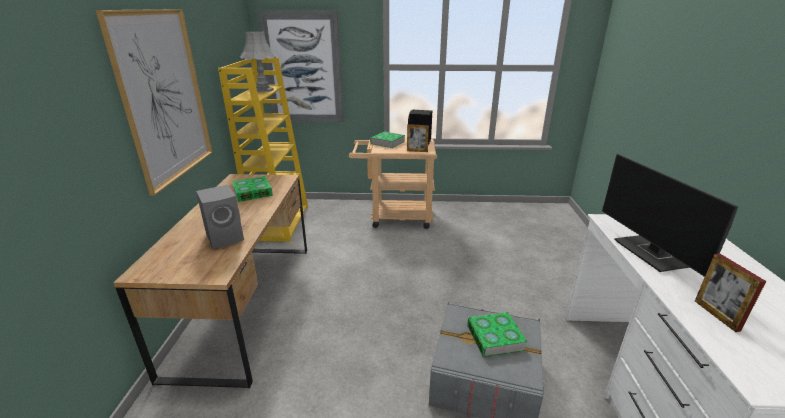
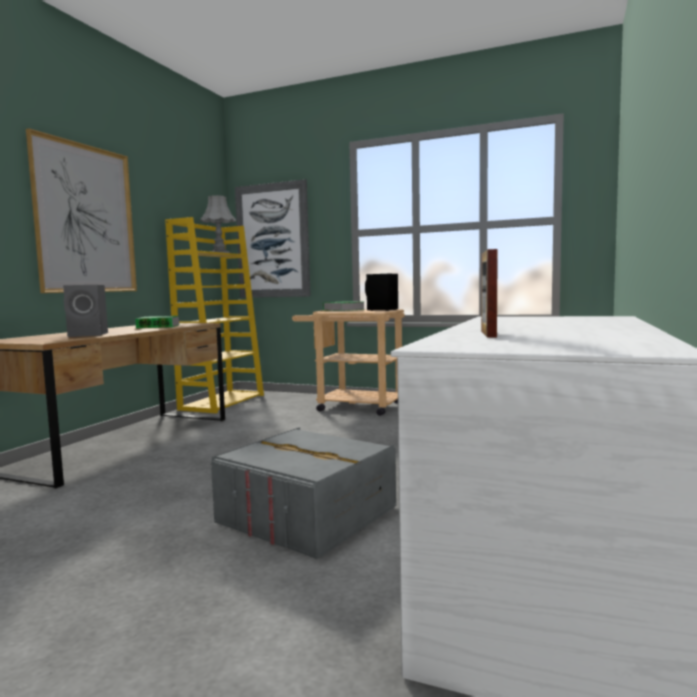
camera: 20 degrees right, 20 degrees down
(417, 151) = (366, 312): picture frame -> none
(495, 337) = (316, 449): book -> none
(652, 254) = (500, 323): monitor -> none

